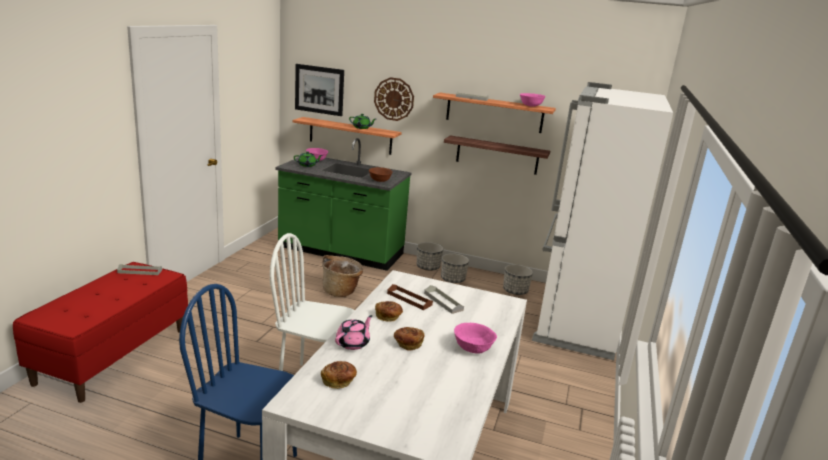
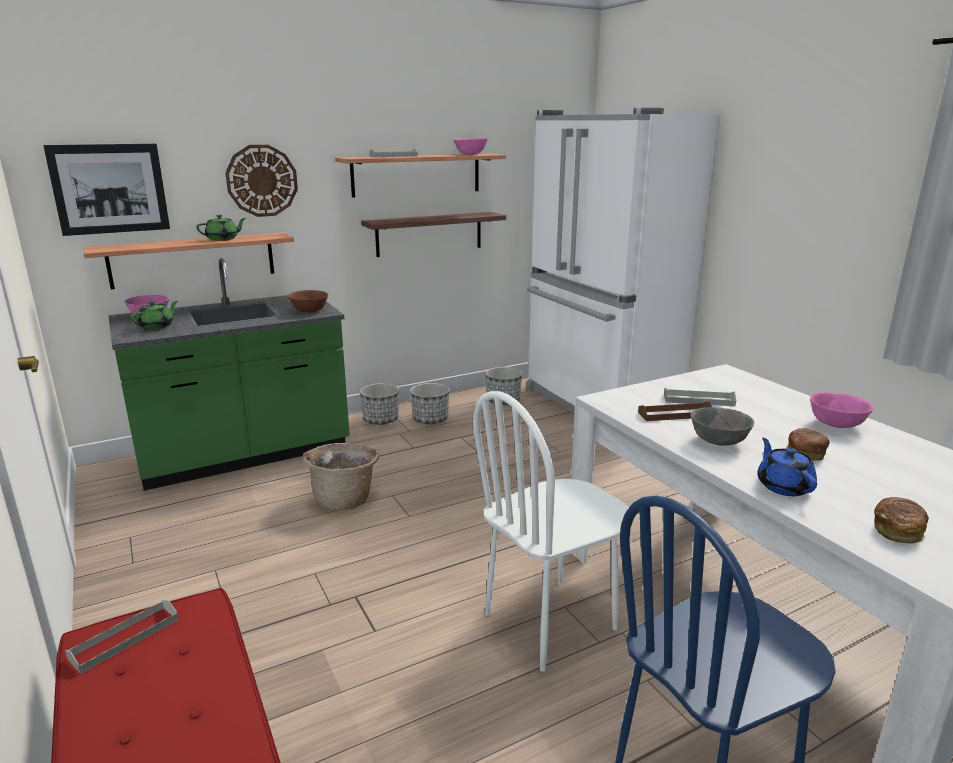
camera: 45 degrees left, 0 degrees up
(353, 343) = (783, 486): pink teapot -> blue teapot
(388, 317) = (718, 441): bread -> grey bowl

